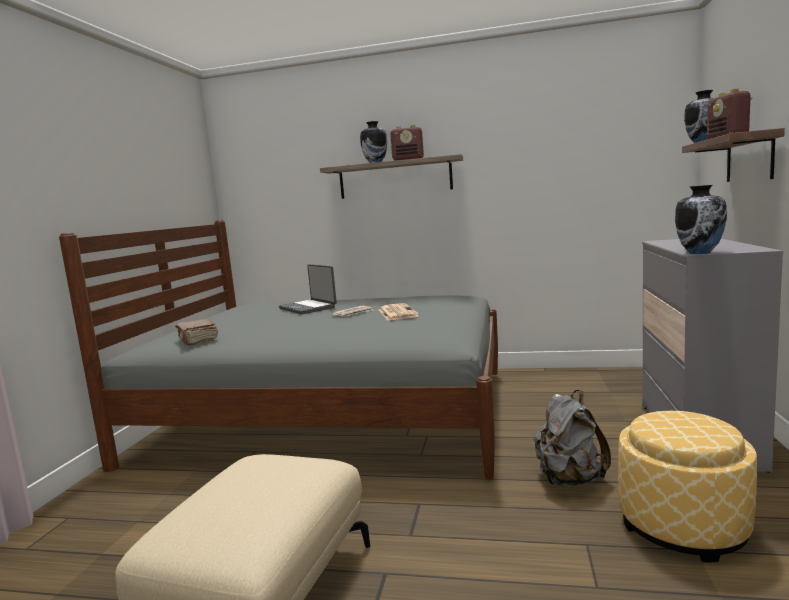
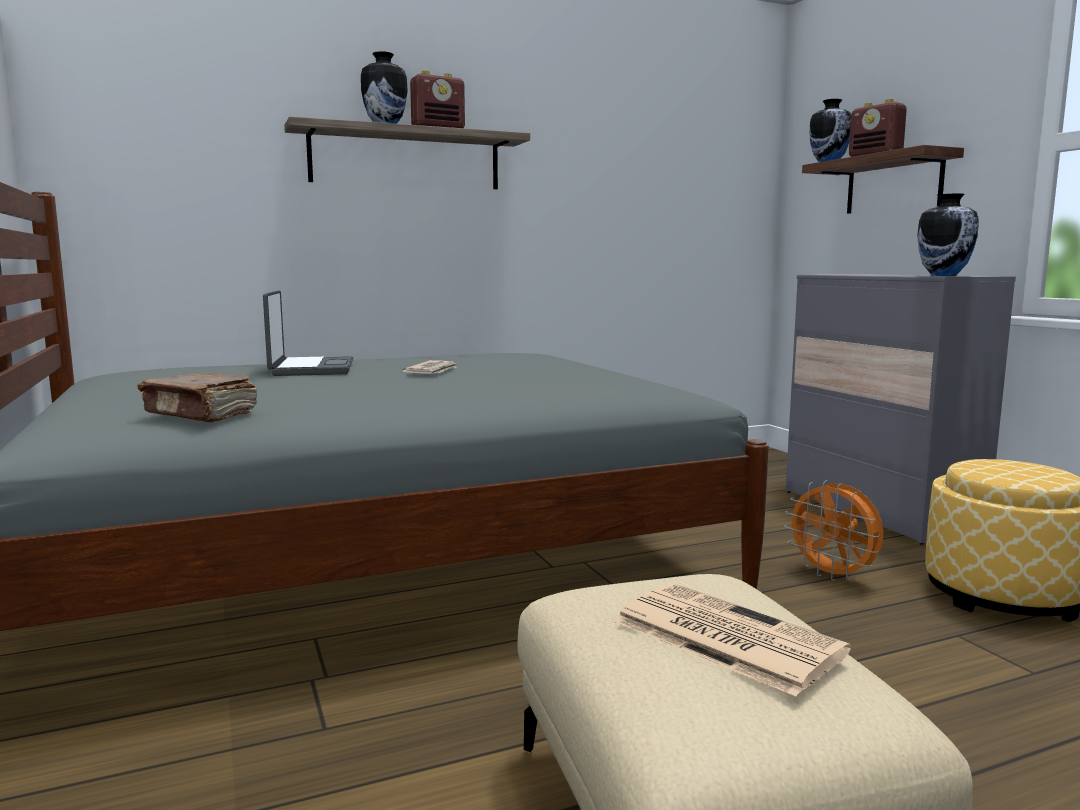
camera: 35 degrees left, 0 degrees up
(308, 308) = (310, 369): laptop -> laptop turned 120 degrees counterclockwise
(397, 313) = (510, 369): newspaper -> newspaper (723, 636)
(569, 479) = (833, 575): grey backpack -> orange fan

